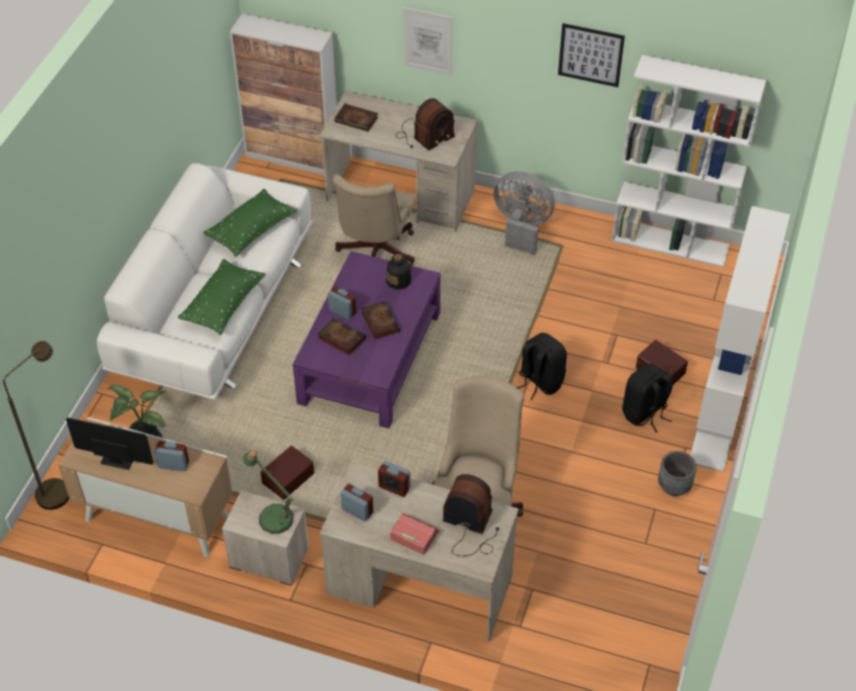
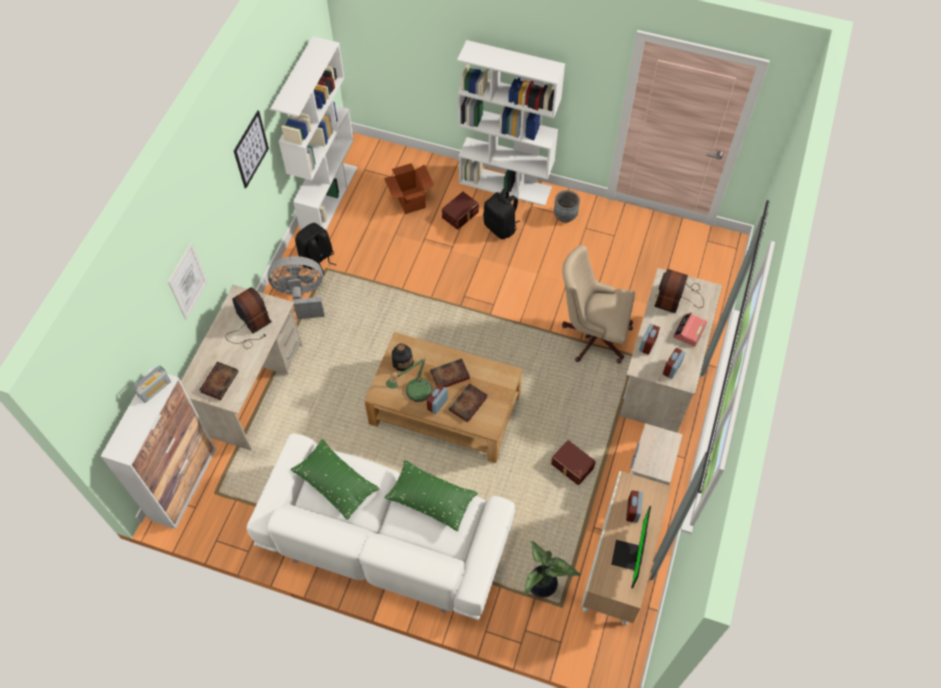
camera: 90 degrees left, 10 degrees up
(59, 488) = (593, 653): brown floor lamp -> none
(272, 514) = (653, 445): table lamp -> table lamp (414, 392)
(308, 37) = (155, 389): none -> radio
(370, 357) = (444, 408): purple coffee table -> brown coffee table
(375, 255) = (325, 407): beige office chair -> none
(521, 227) = (301, 296): grey fan -> grey fan turned 60 degrees clockwise
(539, 381) = (471, 290): black backpack -> black backpack (317, 259)
(676, 320) = (410, 200): none -> cardboard box

